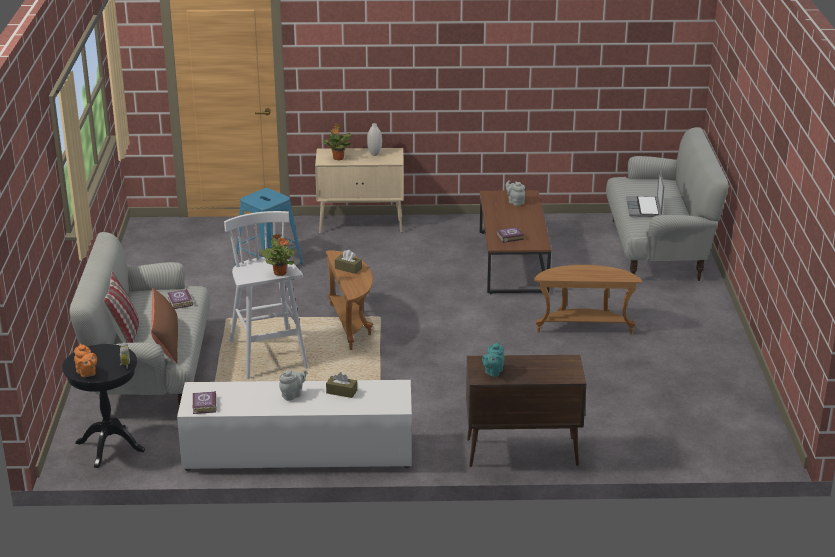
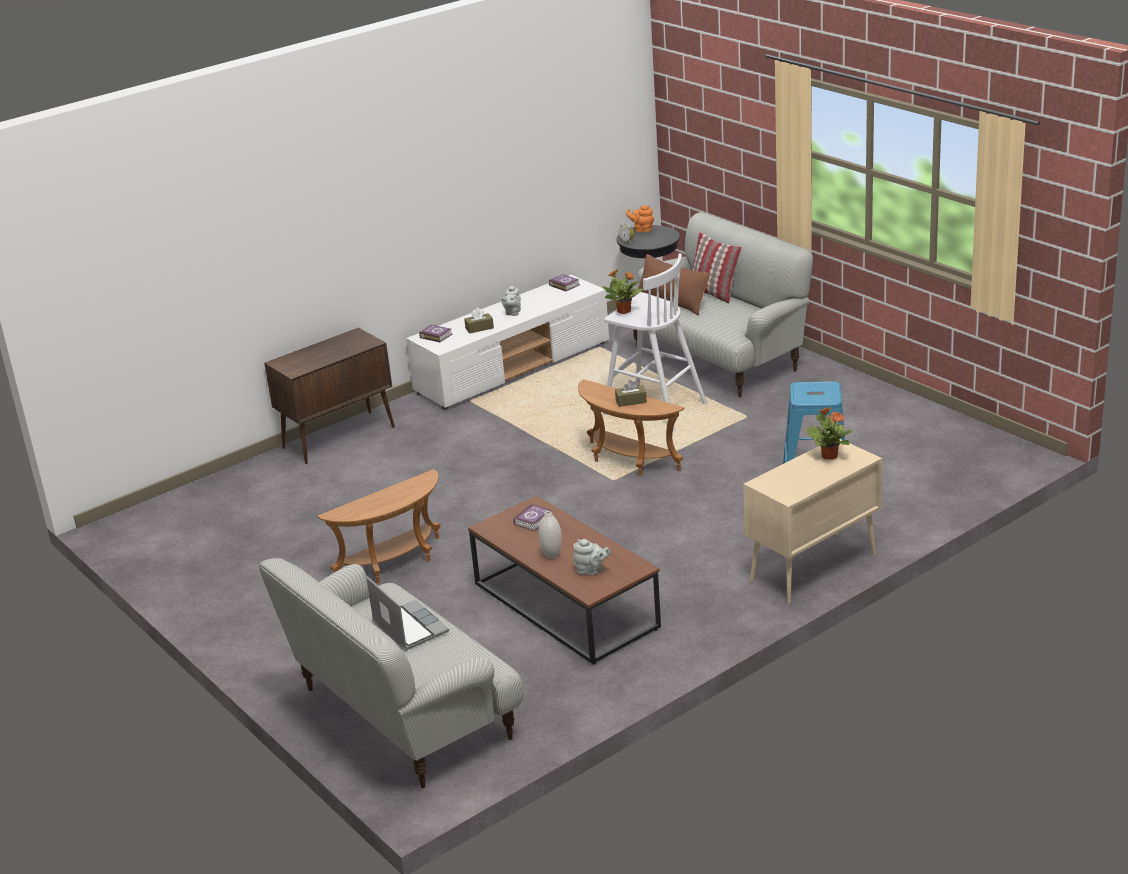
camera: 145 degrees right, 0 degrees up
(180, 302) = (723, 324): book -> book (435, 335)
(374, 154) = (801, 480): white vase -> white vase (551, 555)
(493, 372) = (349, 340): turquoise teapot -> none

